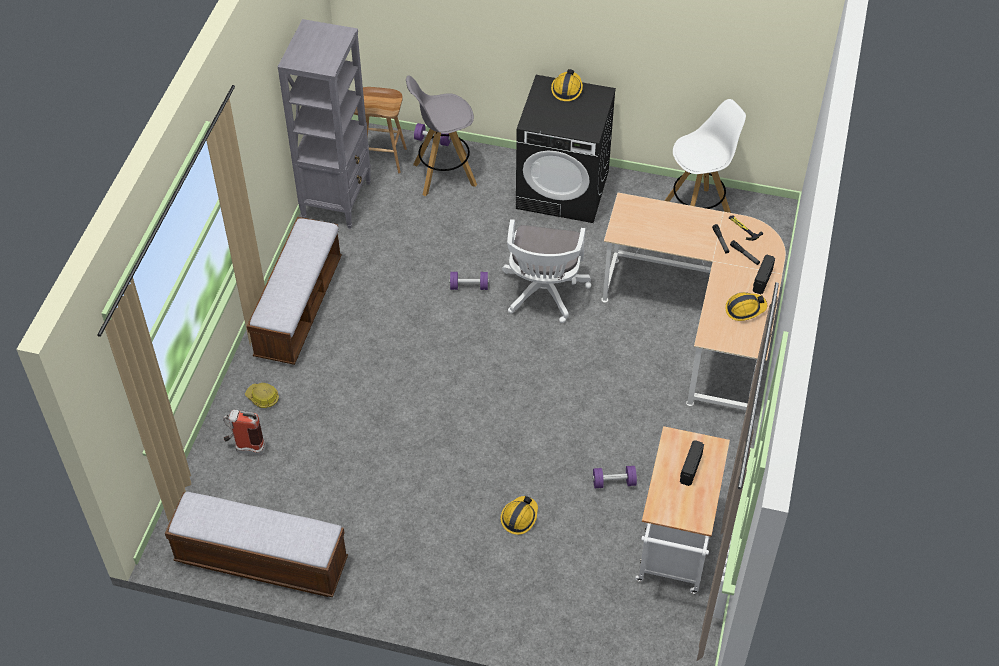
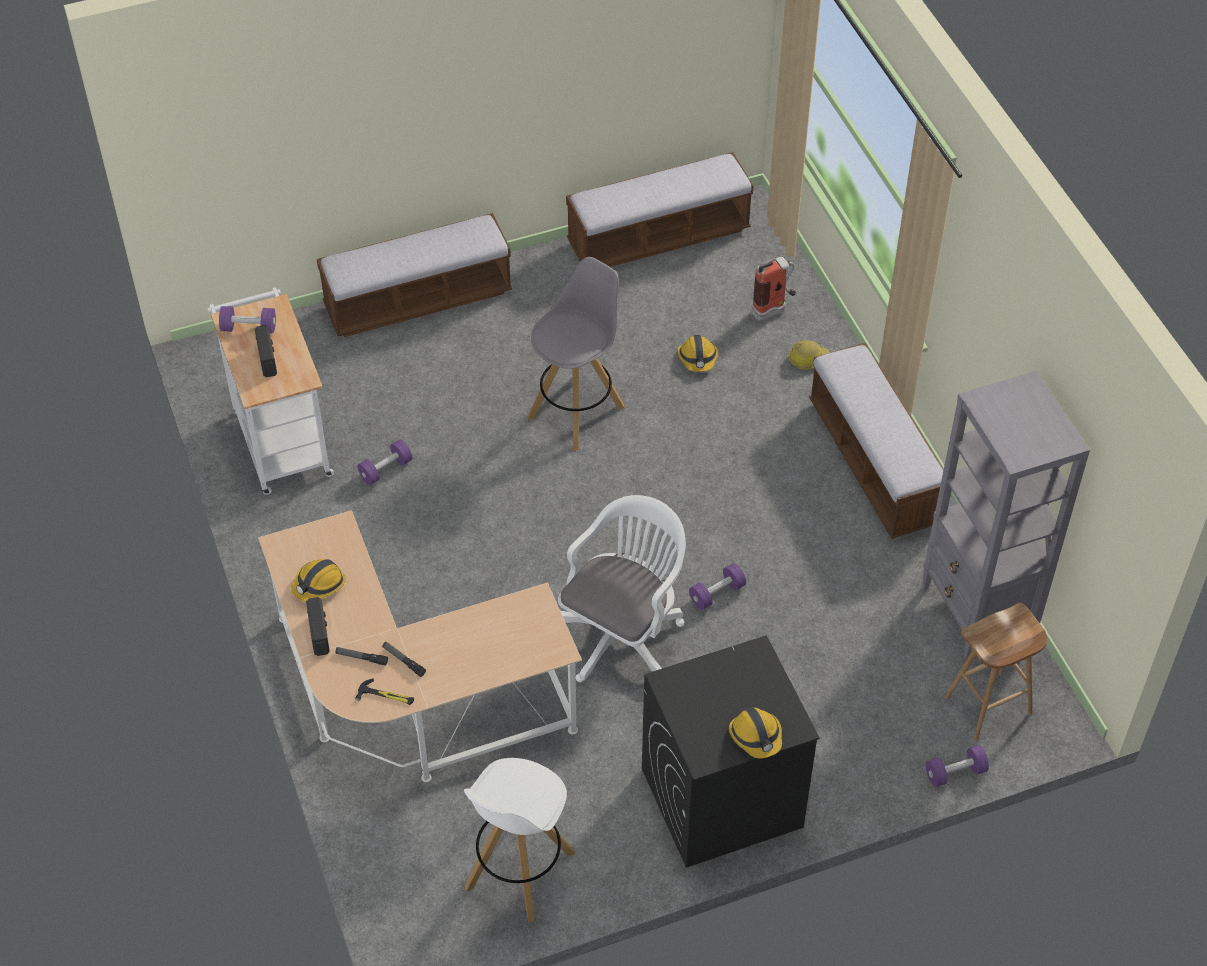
camera: 145 degrees right, 0 degrees up
(443, 175) = (890, 727): grey stool -> grey stool (577, 411)
(489, 615) = (418, 300): none -> bench
(519, 517) = (456, 389): hard hat -> hard hat (698, 358)
(543, 294) = (623, 633): white office chair -> white office chair turned 60 degrees clockwise
(689, 504) = (249, 328): none -> purple dumbbell

